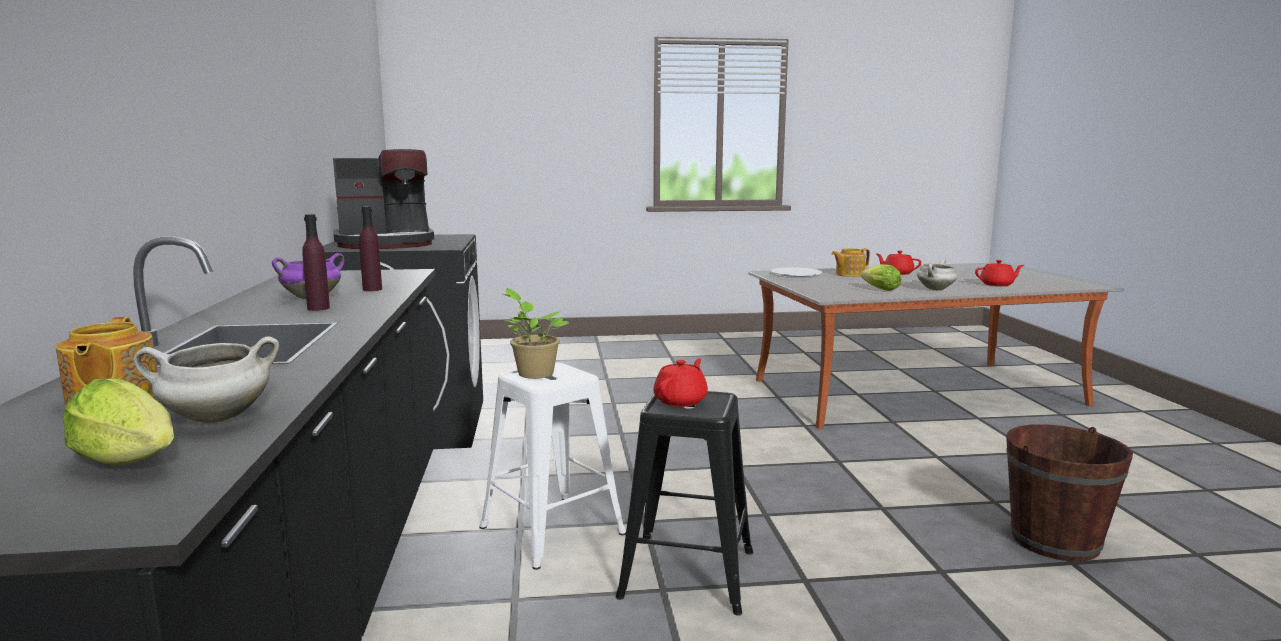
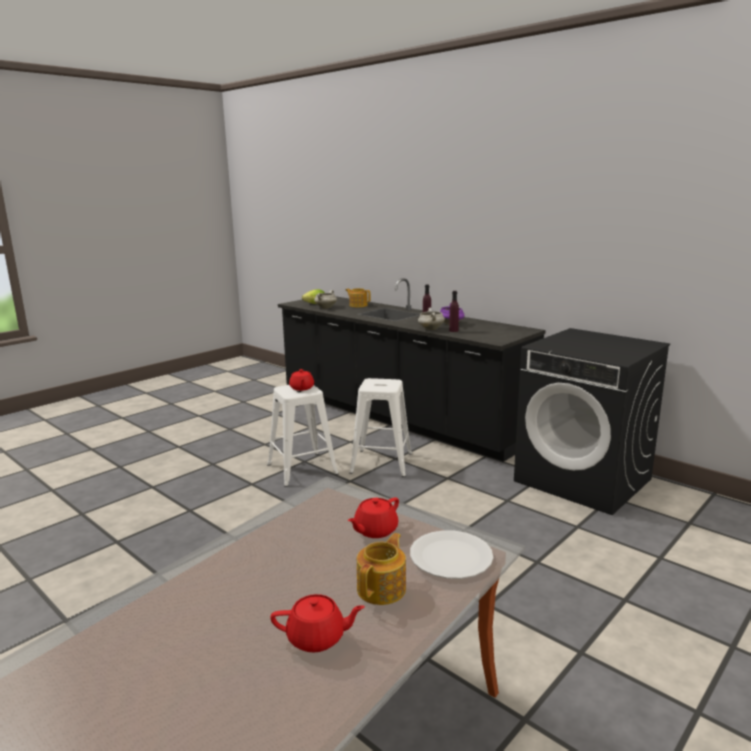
camera: 140 degrees right, 5 degrees up
(386, 244) = (586, 341): coffee machine -> none
(533, 373) = (387, 382): potted plant -> none
(686, 572) = (303, 469): black stool -> white stool
(879, 289) = (294, 532): lettuce -> none
(935, 289) = (224, 561): white cooking pot -> white cooking pot (430, 329)
(997, 284) = (130, 632): red teapot -> red teapot (375, 530)
(1055, 541) = (122, 554): brown bucket -> none

